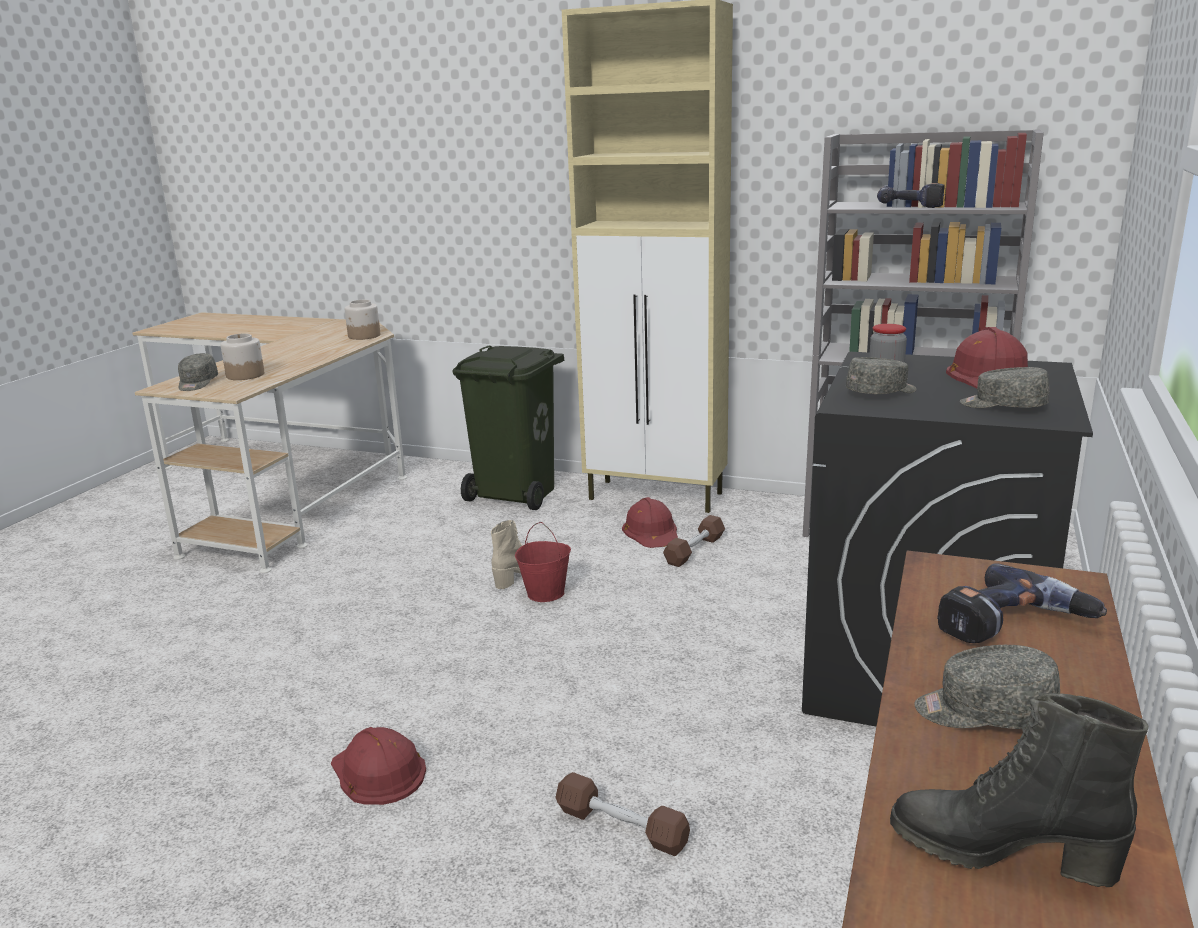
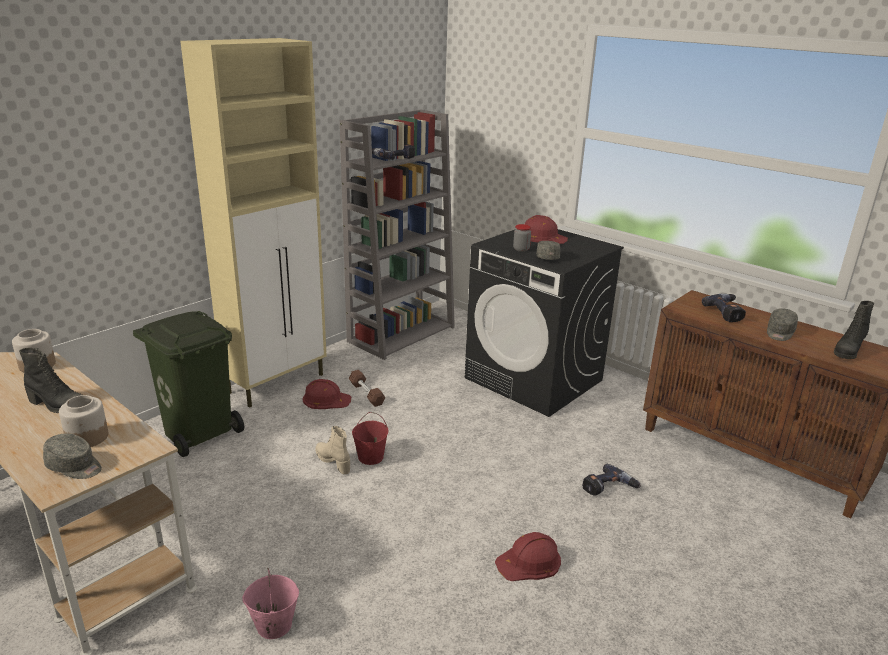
camera: 70 degrees left, 5 degrees up
(221, 624) = (273, 625): none -> pink bucket
(296, 356) = (57, 405): none -> black boot
(622, 827) = (609, 489): brown dumbbell -> power drill
(1002, 406) = (583, 247): grey cap -> none

